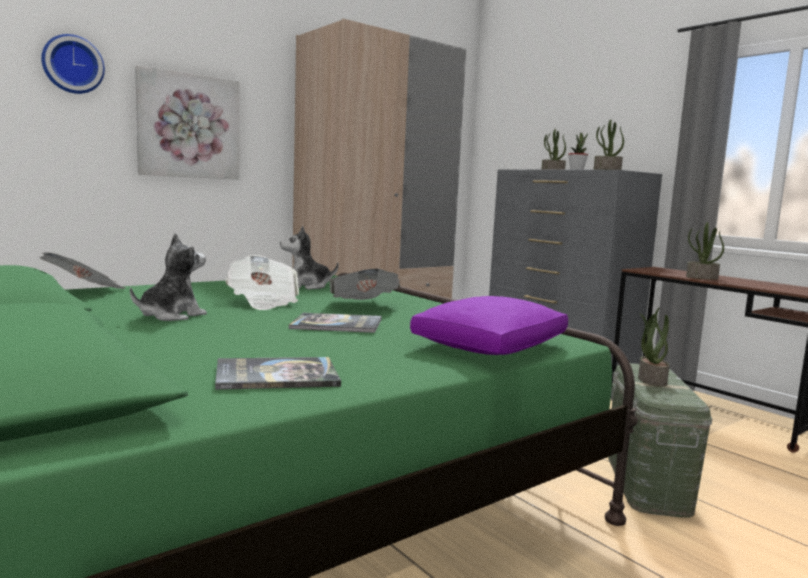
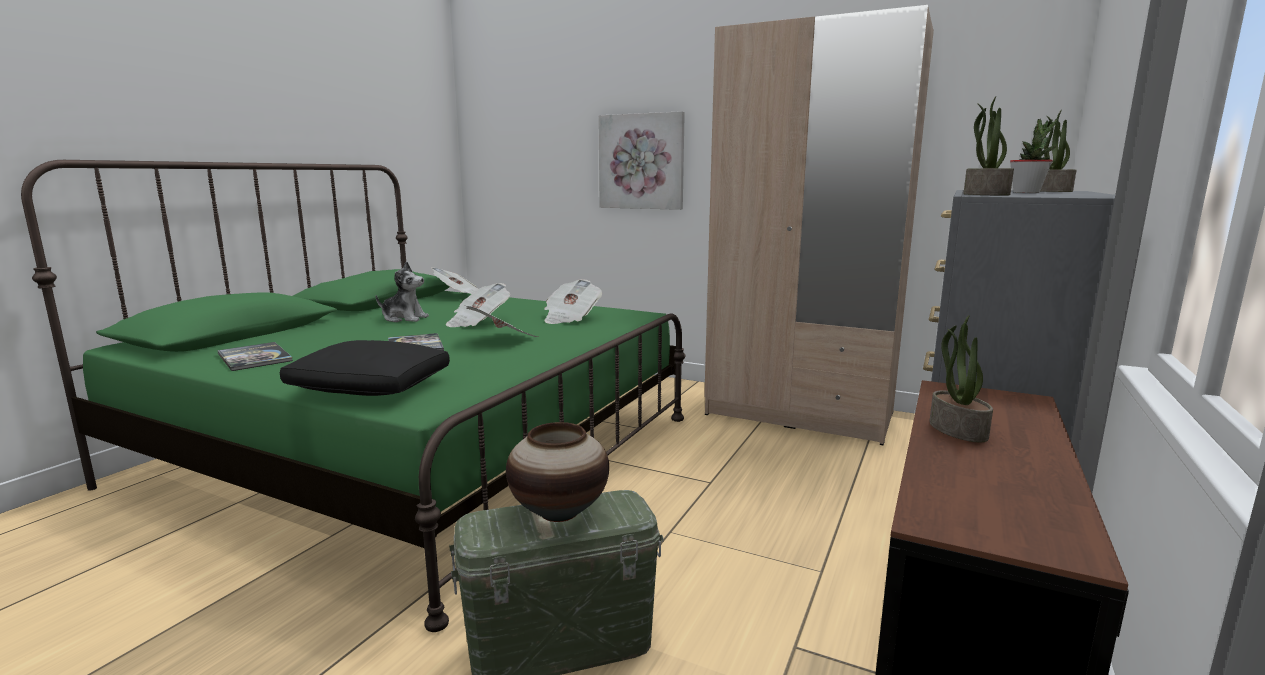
camera: 65 degrees right, 5 degrees up
(72, 64) = (562, 124): wall clock -> none
(307, 286) = (570, 318): plush toy -> newspaper
(491, 346) = (372, 387): purple pillow -> black pillow
(651, 380) = (559, 512): potted plant -> vase

